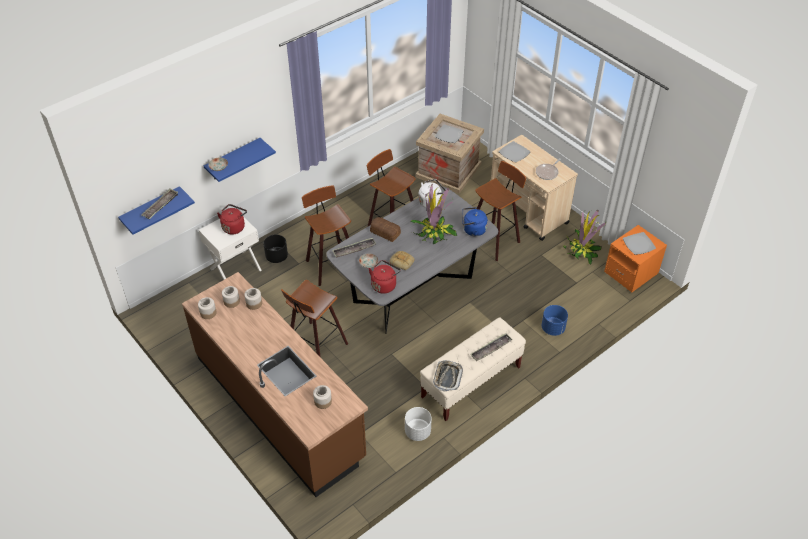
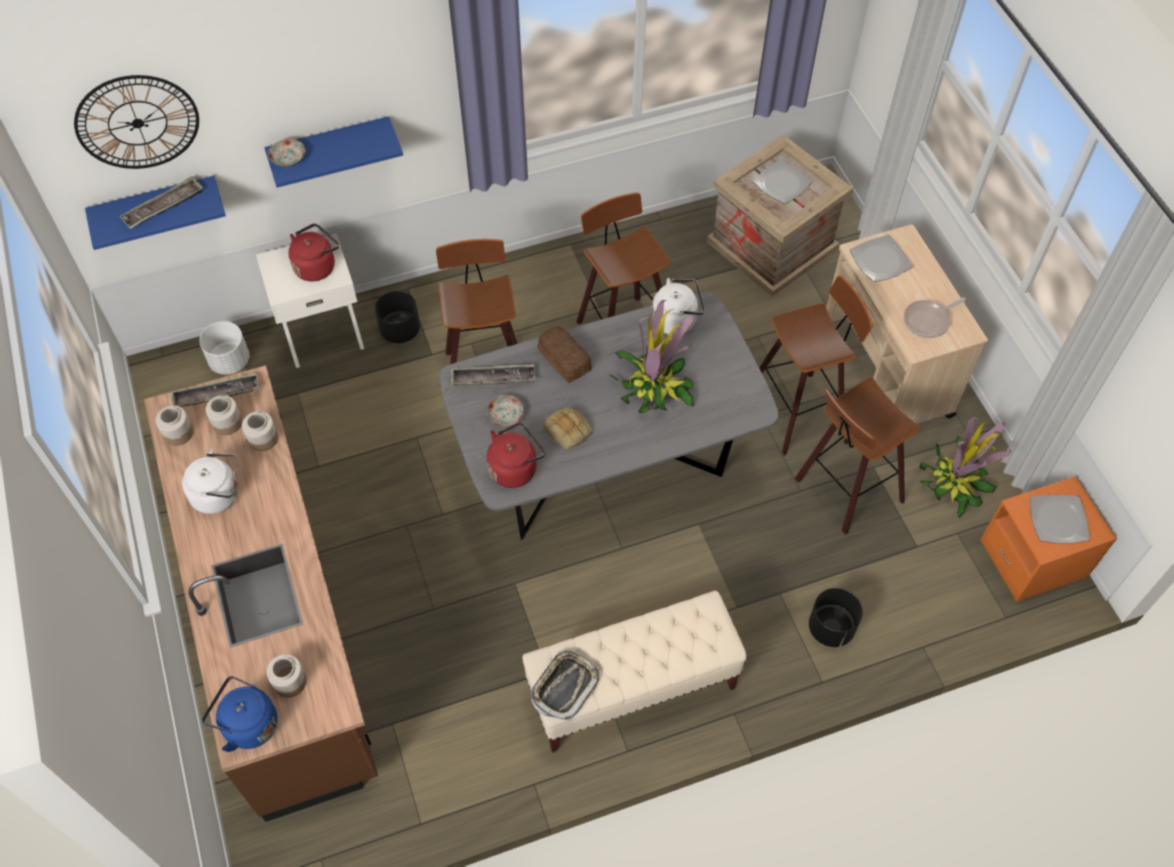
camera: 20 degrees right, 10 degrees up
(146, 162) = (137, 123): none -> wall clock
(244, 333) = (219, 495): none -> white kettle
(315, 347) = (390, 526): stool -> stool (845, 490)
(417, 431) = (494, 755): white planter -> white planter (229, 361)
(473, 230) = (729, 403): blue kettle -> blue kettle (247, 724)
(491, 349) = (671, 654): tray -> tray (216, 394)
(553, 328) = (831, 628): blue planter -> black planter

